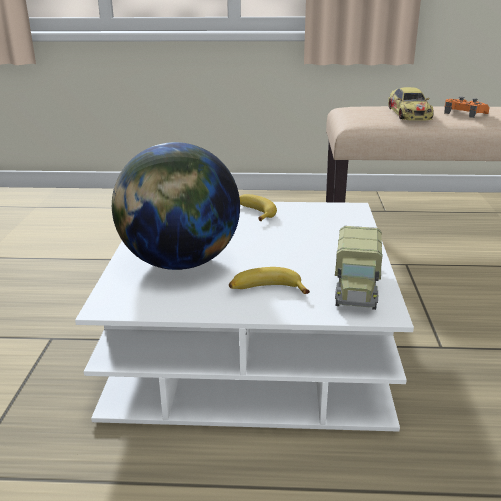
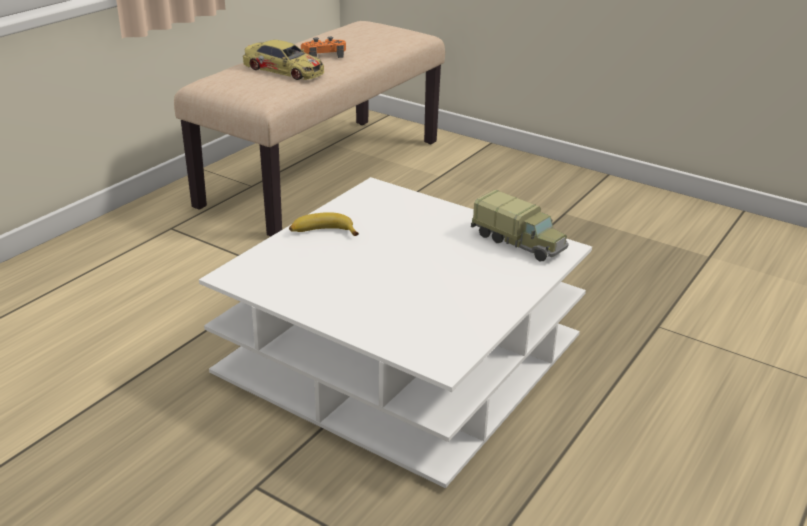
camera: 60 degrees left, 5 degrees up
(179, 263) = (393, 304): globe -> none
(266, 290) = (489, 280): banana -> none

